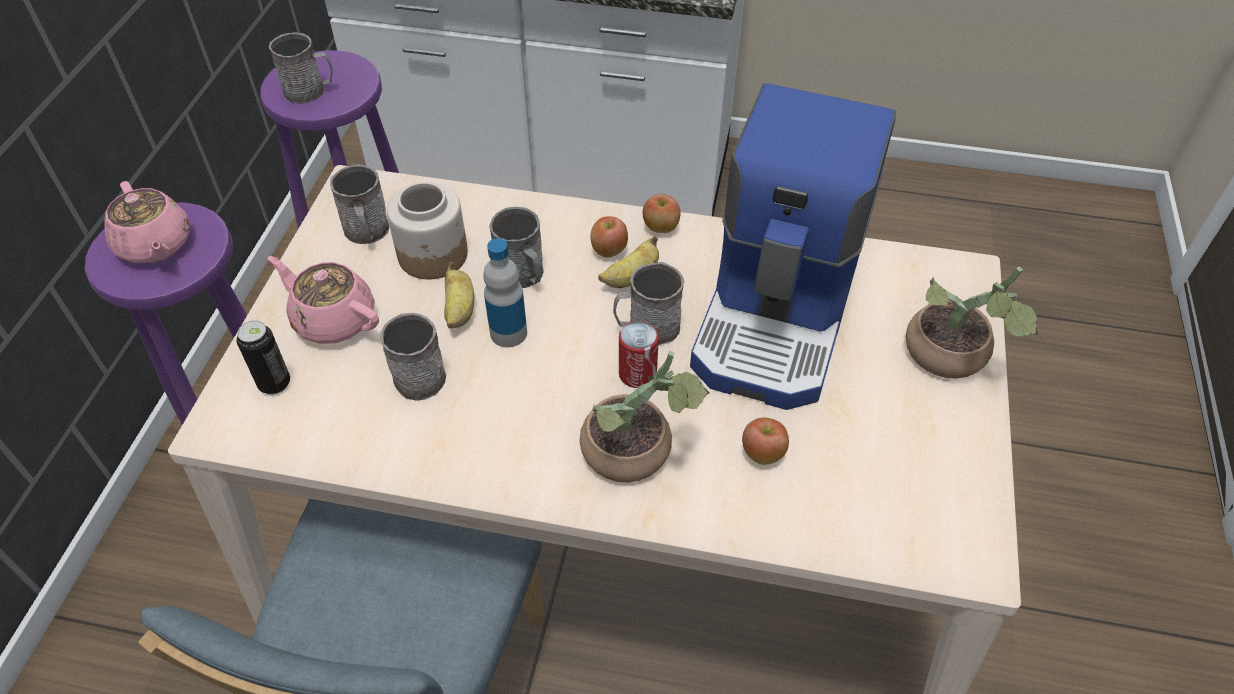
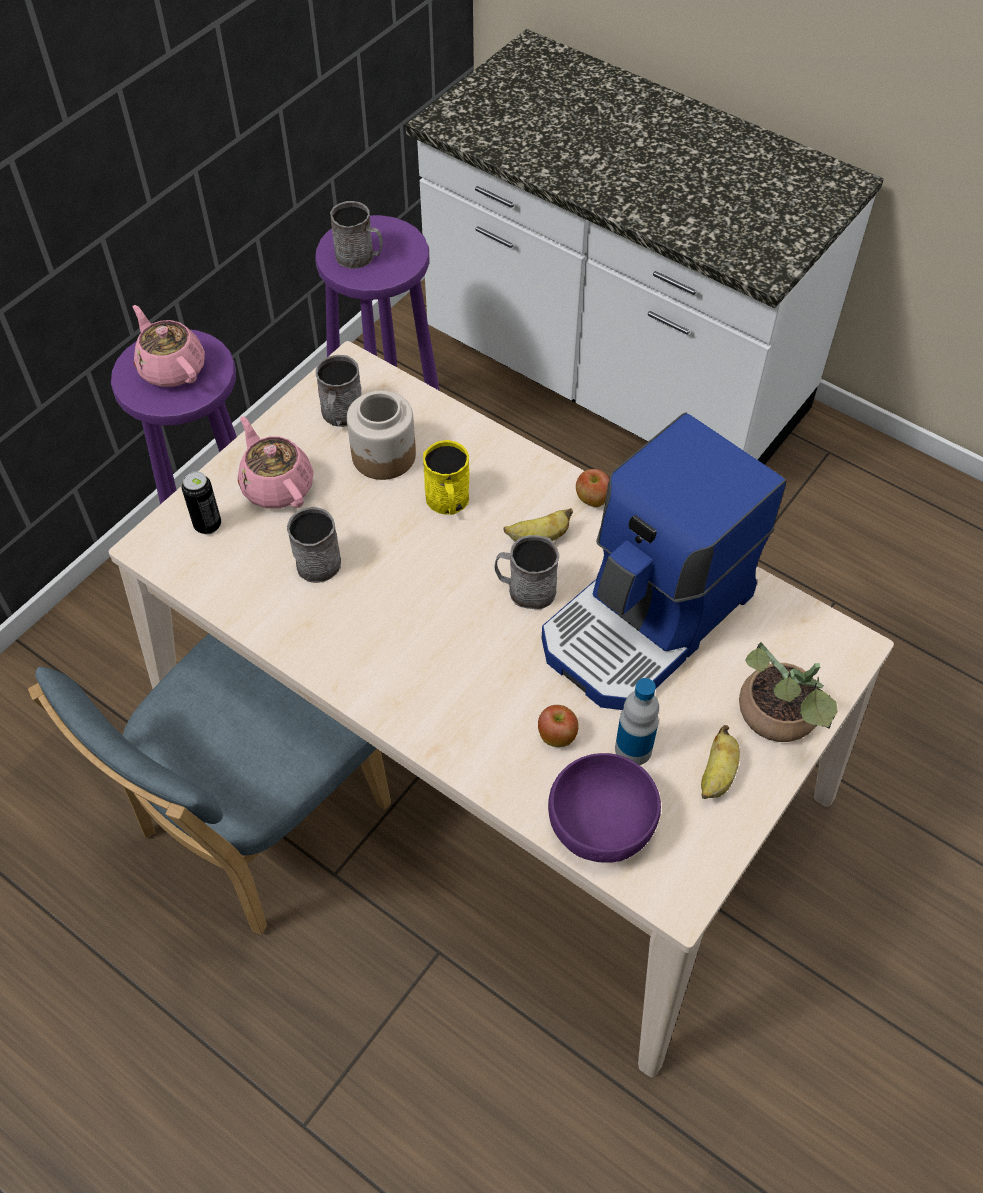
camera: 25 degrees right, 5 degrees up
(155, 245) = (172, 368): pink teapot -> pink teapot turned 150 degrees clockwise
(459, 311) = (379, 515): banana -> banana (717, 775)
(508, 333) = (408, 550): bottle -> bottle (633, 749)
(523, 275) = (448, 502): grey mug -> yellow mug
(609, 250) = (534, 505): apple -> none
(637, 374) = (494, 627): can -> none
(637, 452) = (455, 693): potted plant -> none
(858, 519) = (602, 822): none -> purple bowl

